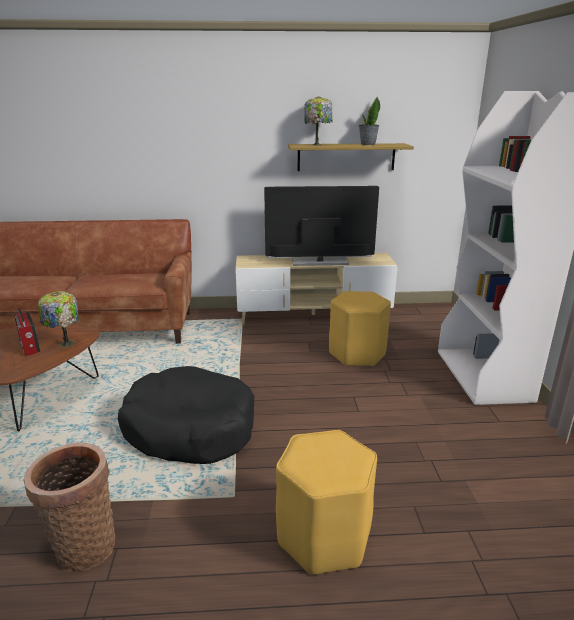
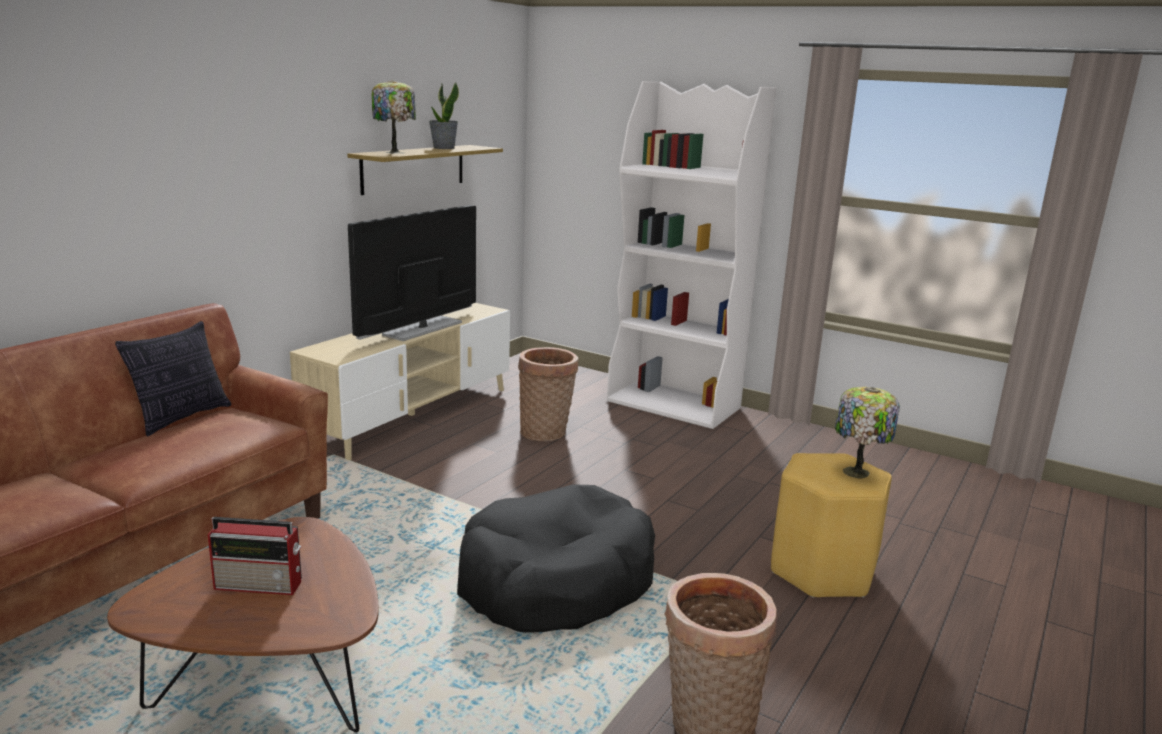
camera: 55 degrees left, 5 degrees down
(65, 344) = (310, 552): table lamp -> table lamp (857, 473)
(143, 271) = (182, 417): none -> pillow
(357, 354) = (546, 433): yellow stool -> basket

